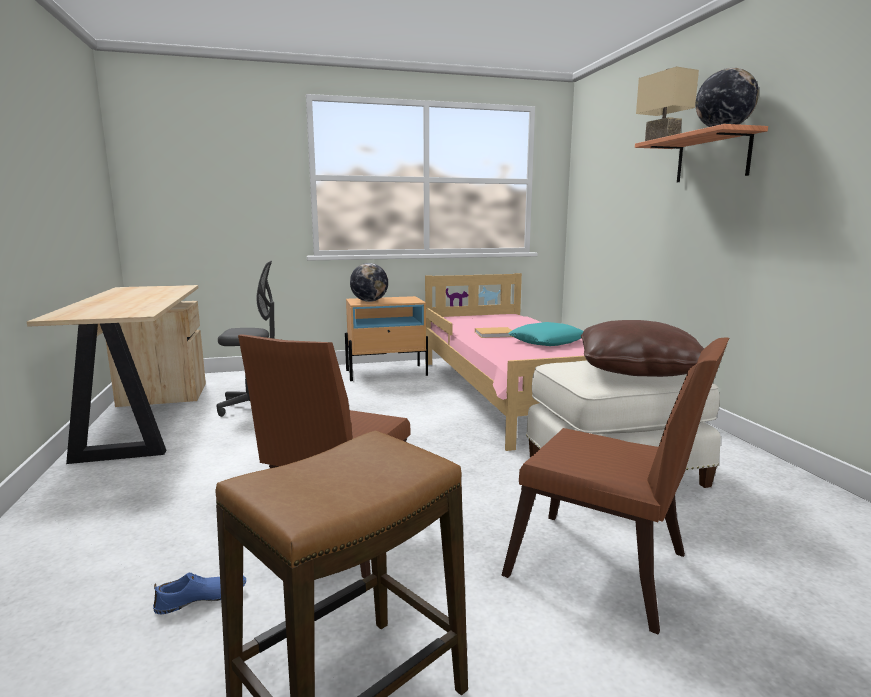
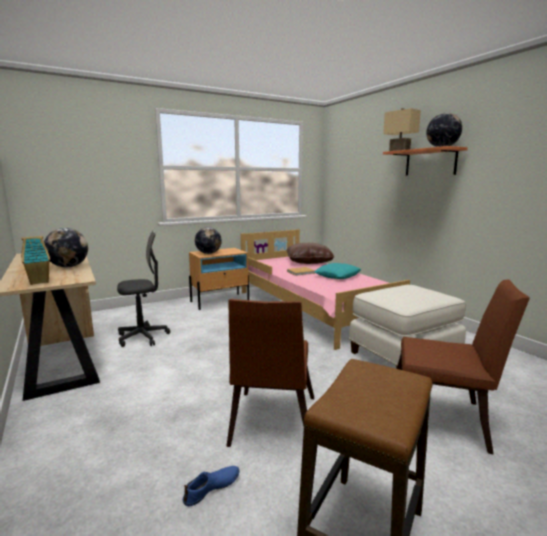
camera: 15 degrees left, 0 degrees up
(92, 314) = (40, 282): none -> toy house
(148, 301) = (68, 266): none -> globe
(637, 370) = (418, 294): brown pillow -> brown pillow (309, 262)

